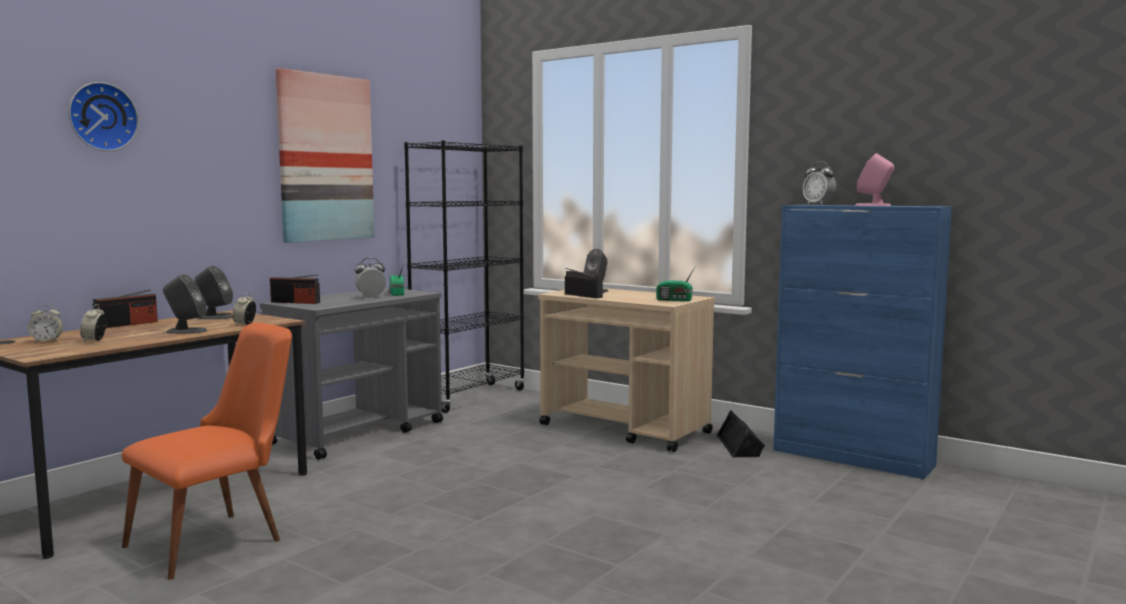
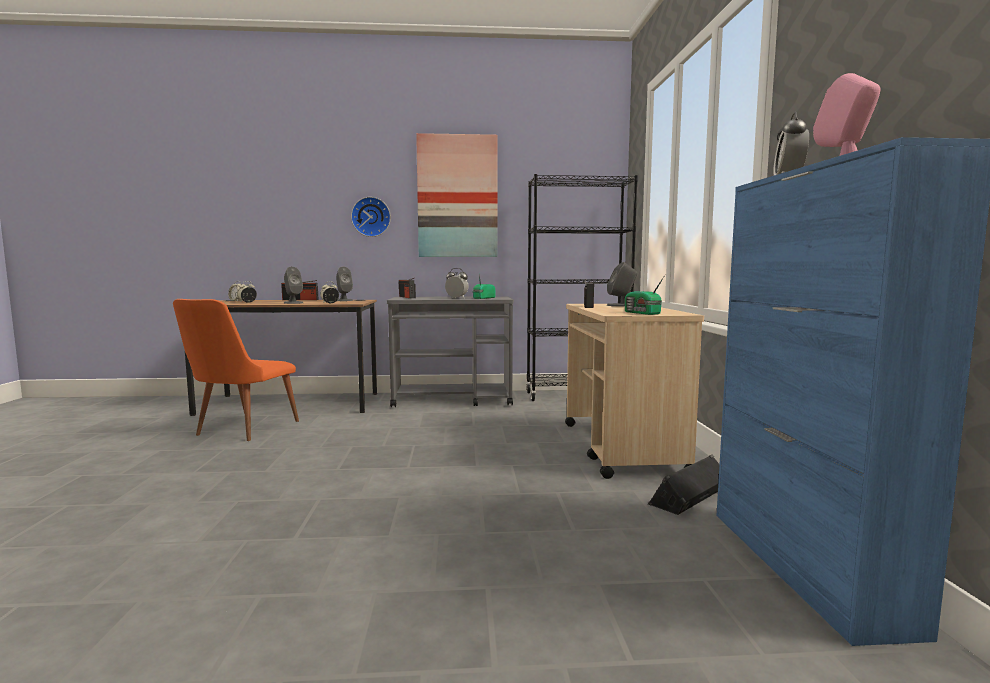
camera: 50 degrees right, 0 degrees up
(101, 117) = (296, 175): wall clock -> wall clock (371, 217)
(218, 540) = (240, 430): orange chair -> orange chair turned 105 degrees clockwise

